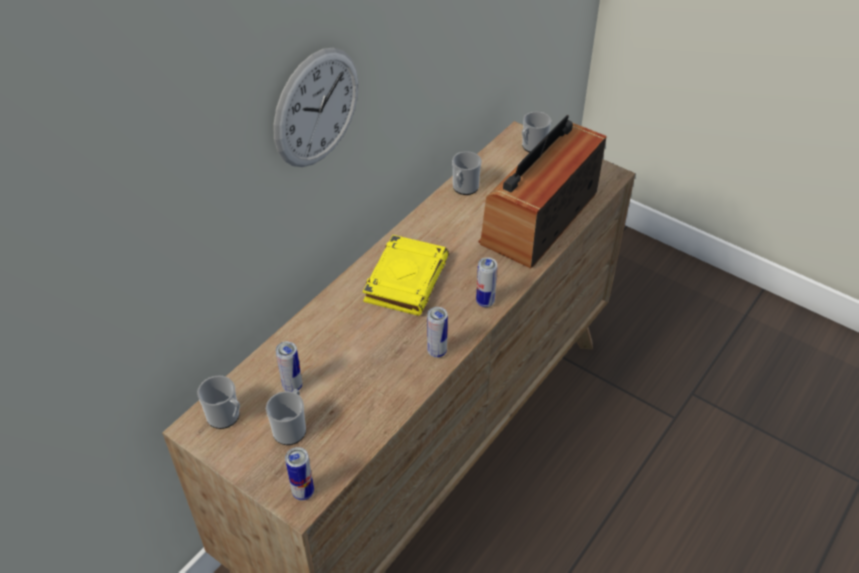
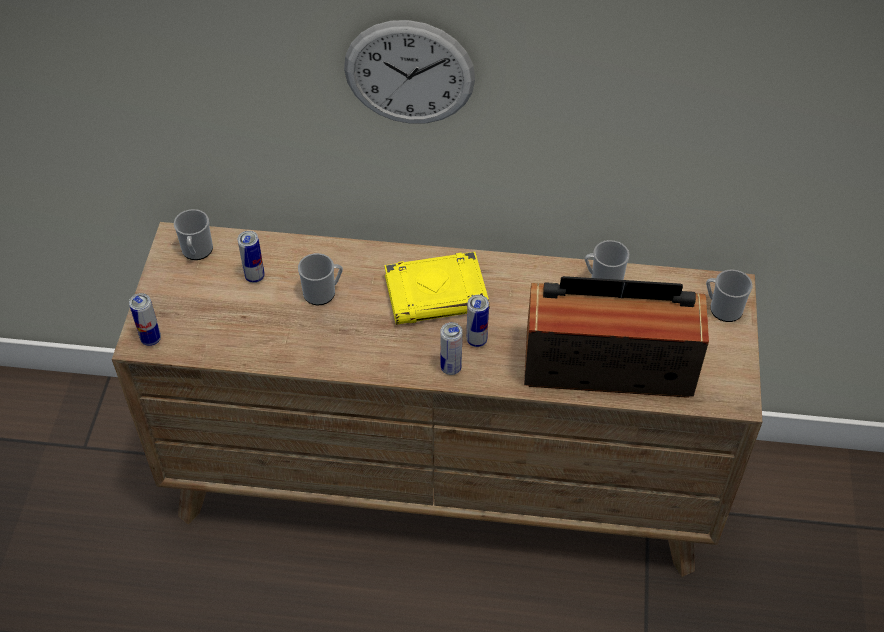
camera: 60 degrees right, 5 degrees up
(291, 428) = (210, 298): mug -> mug (323, 292)
(437, 351) = (360, 359): can -> can (476, 340)

